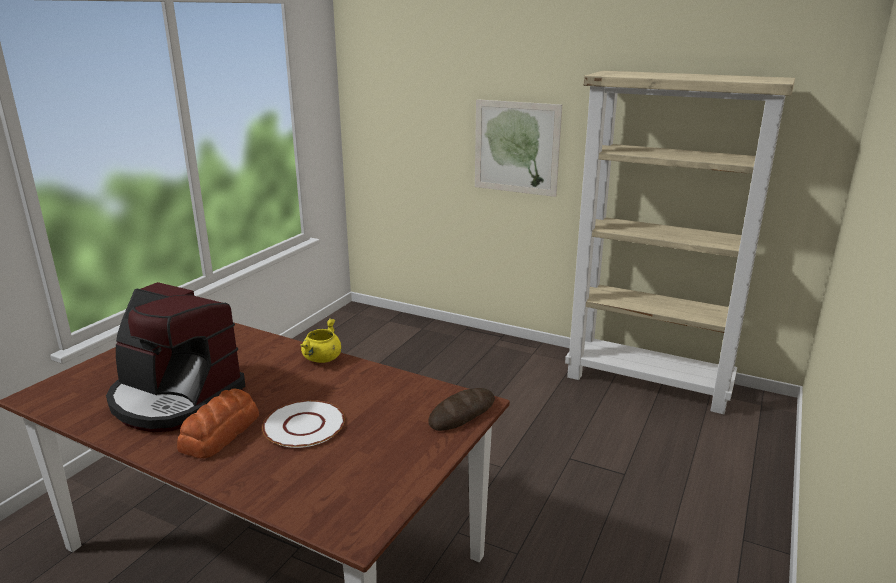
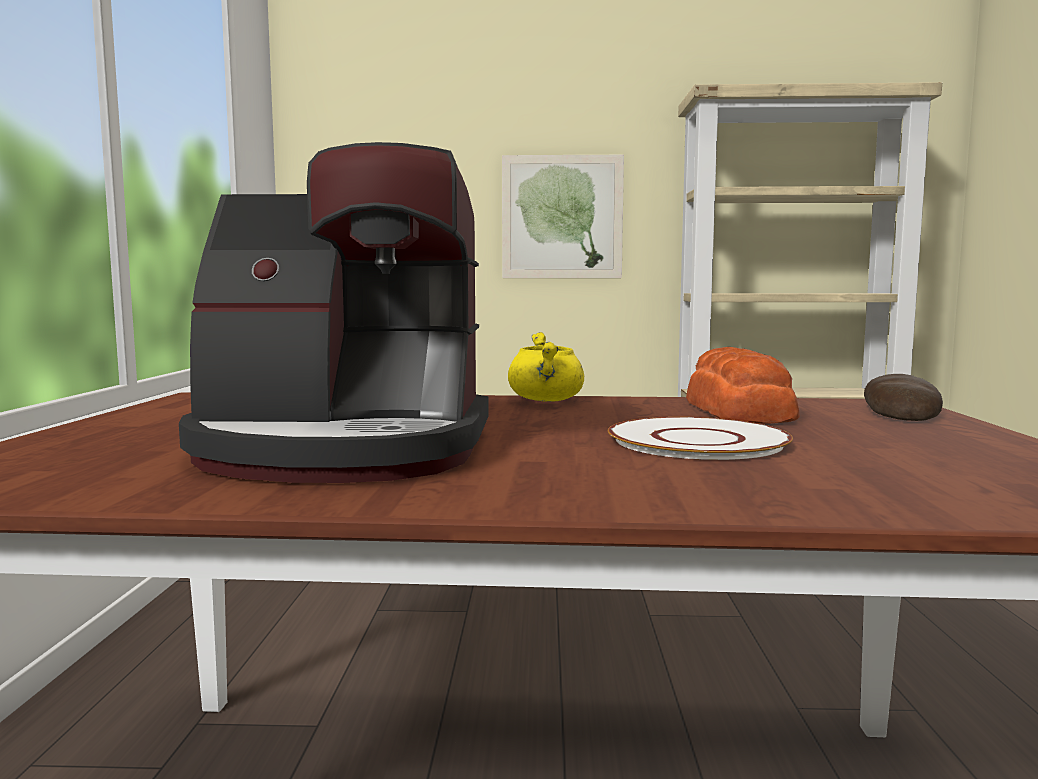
camera: 25 degrees left, 15 degrees down
(221, 432) = (555, 464): bread -> bread (738, 411)

